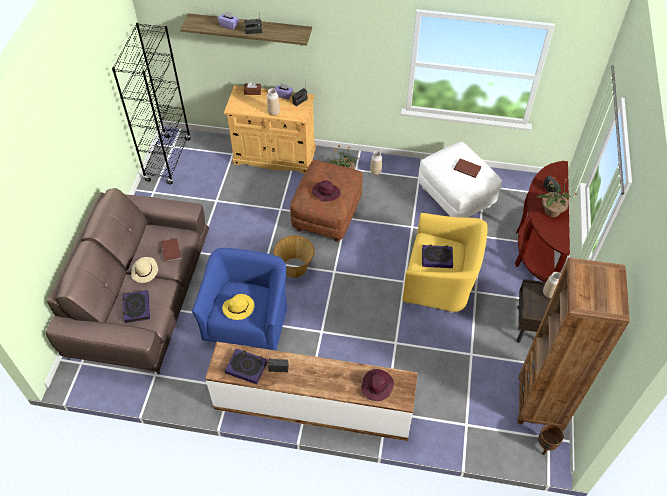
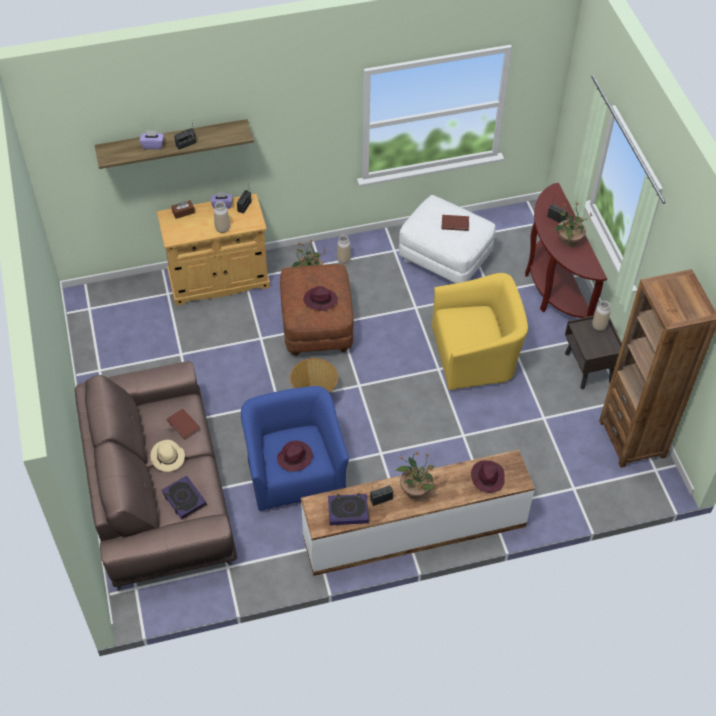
camera: 25 degrees left, 0 degrees up
(168, 160) = (94, 326): black bookcase -> none
(239, 308) = (295, 457): yellow hat -> purple hat
(310, 372) = (415, 489): none -> potted plant
(437, 258) = (471, 330): book -> none
(545, 446) = (656, 478): brown planter -> none

